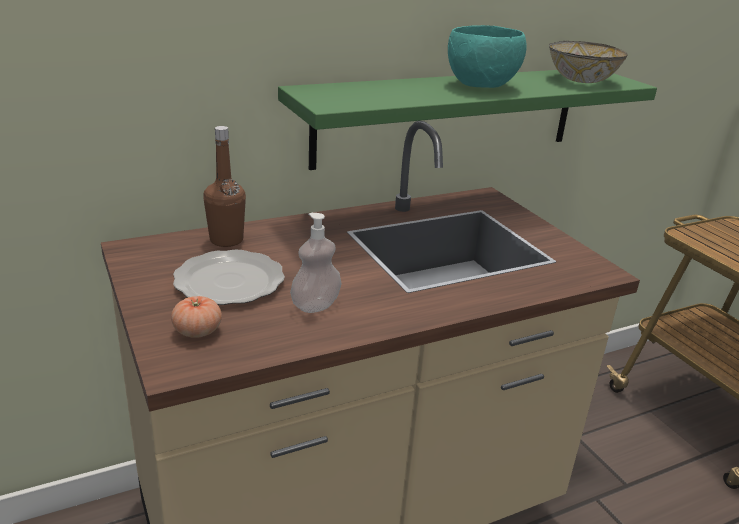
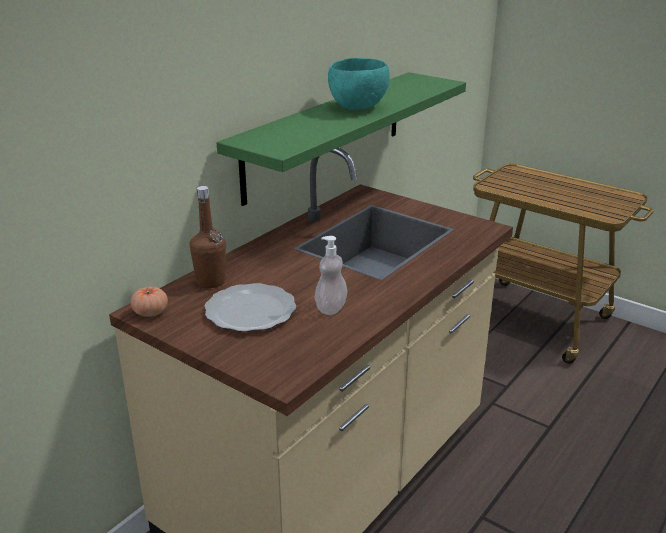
camera: 25 degrees left, 0 degrees up
(197, 331) = (270, 352): tomato -> tomato (150, 312)
(581, 81) = (415, 87): bowl -> none

